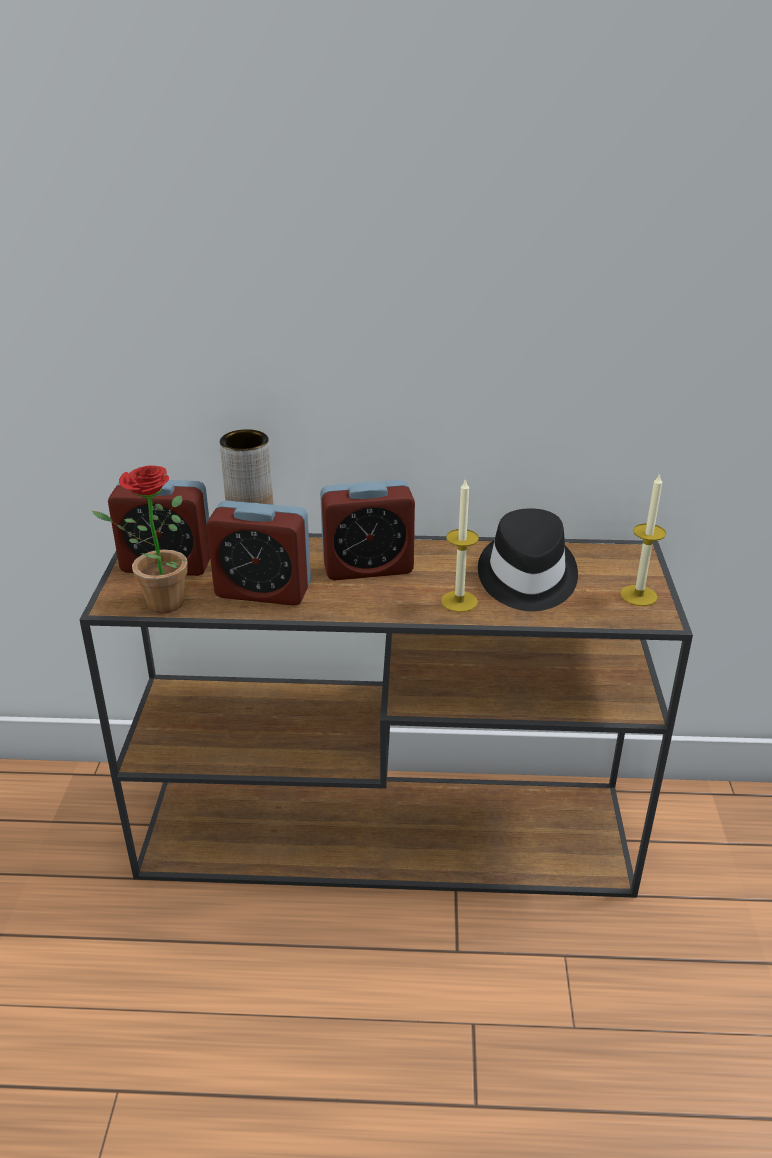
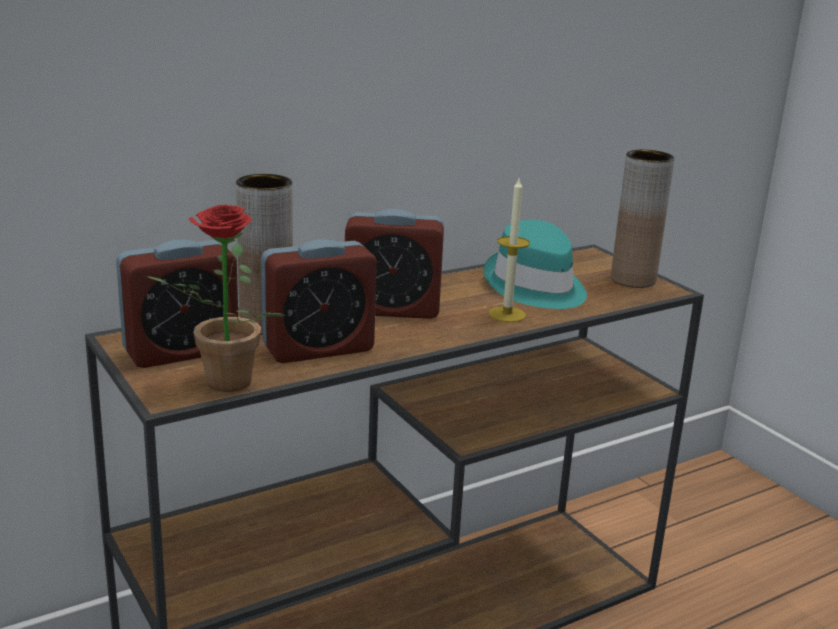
camera: 35 degrees left, 10 degrees down
(368, 567) = (392, 309): alarm clock -> alarm clock turned 45 degrees clockwise
(526, 577) = (535, 287): black hat -> turquoise hat
(638, 595) = (633, 280): candle -> brown vase

